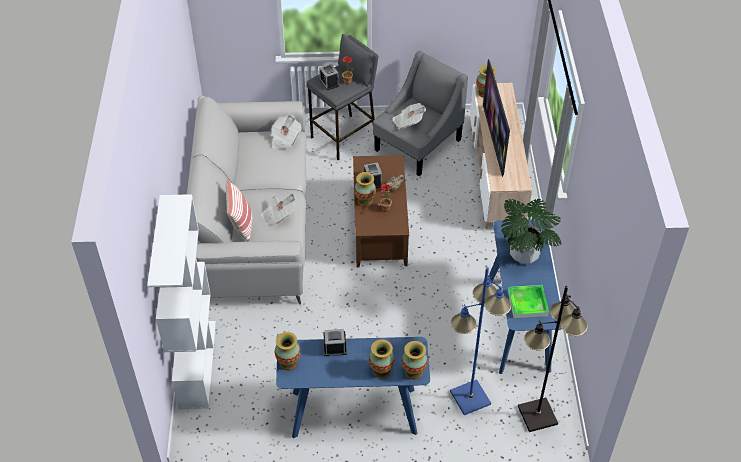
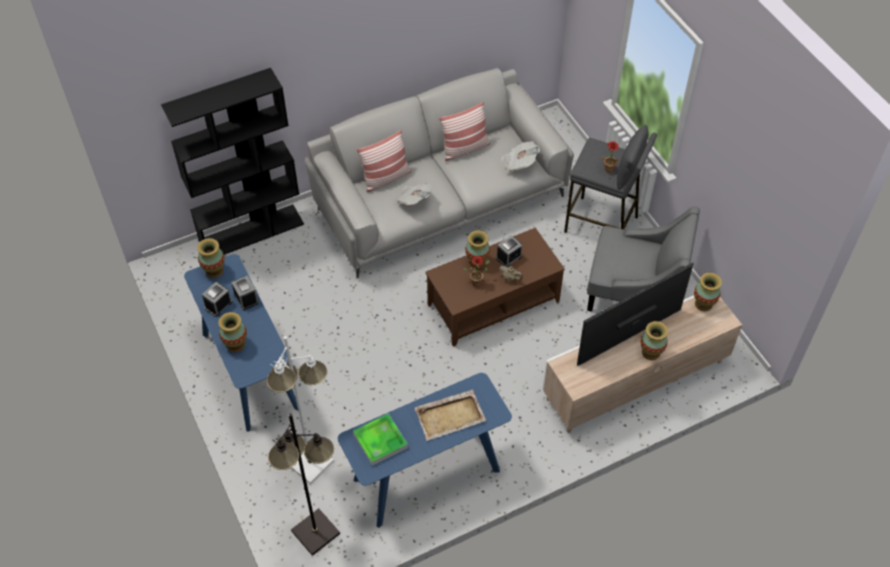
camera: 65 degrees right, 5 degrees up
(197, 363) = (251, 231): white bookcase -> black bookcase
(245, 165) = (465, 148): none -> pillow
(329, 83) = (597, 155): alarm clock -> alarm clock (218, 305)
(408, 122) = (618, 255): newspaper -> none
(414, 372) = (245, 371): vase -> vase (651, 352)
(470, 398) = (309, 462): blue floor lamp -> white floor lamp
(524, 253) = (450, 416): potted plant -> beige tray

